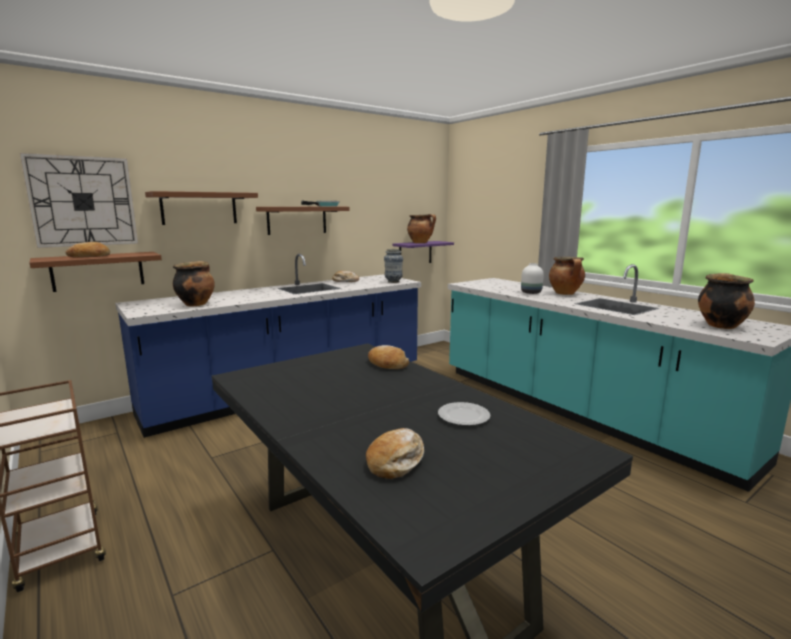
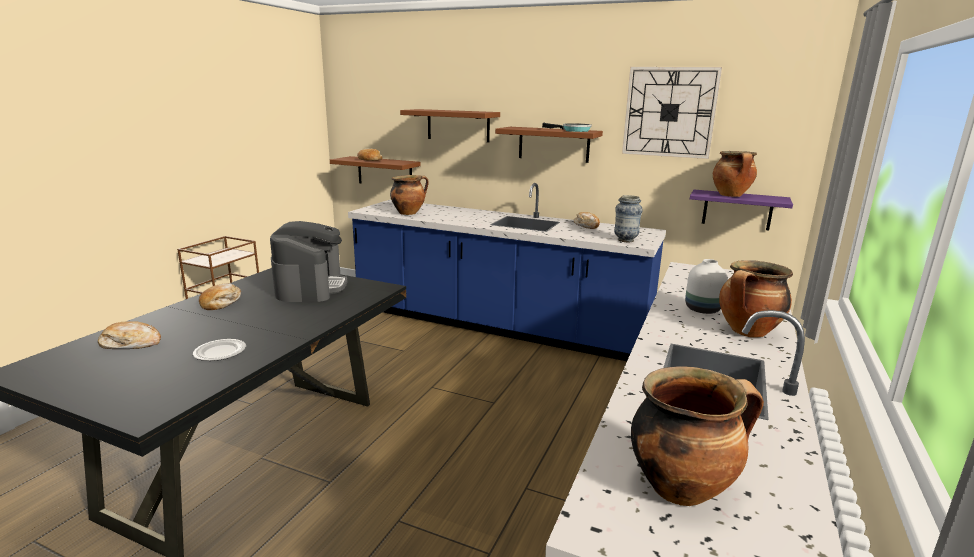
camera: 60 degrees right, 5 degrees up
(83, 201) = (380, 116): wall clock -> wall clock (669, 112)
(320, 370) = (310, 287): none -> coffee machine
(387, 364) = (344, 304): bread -> bread (221, 303)

